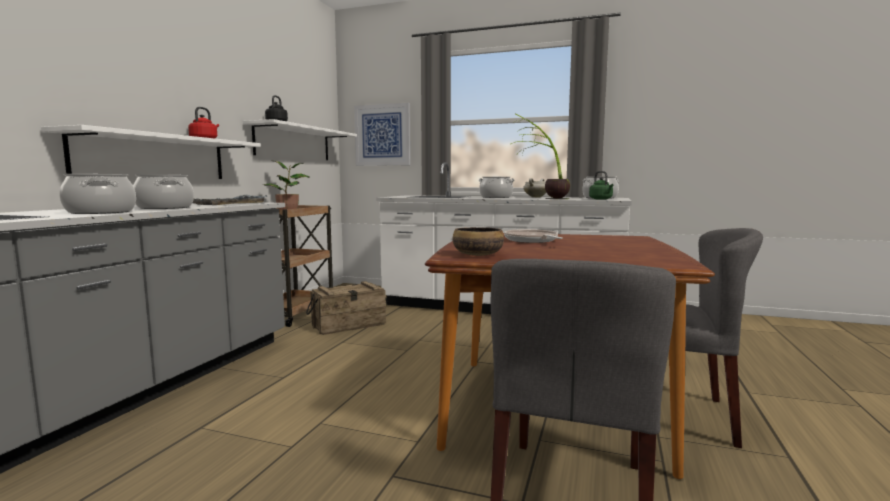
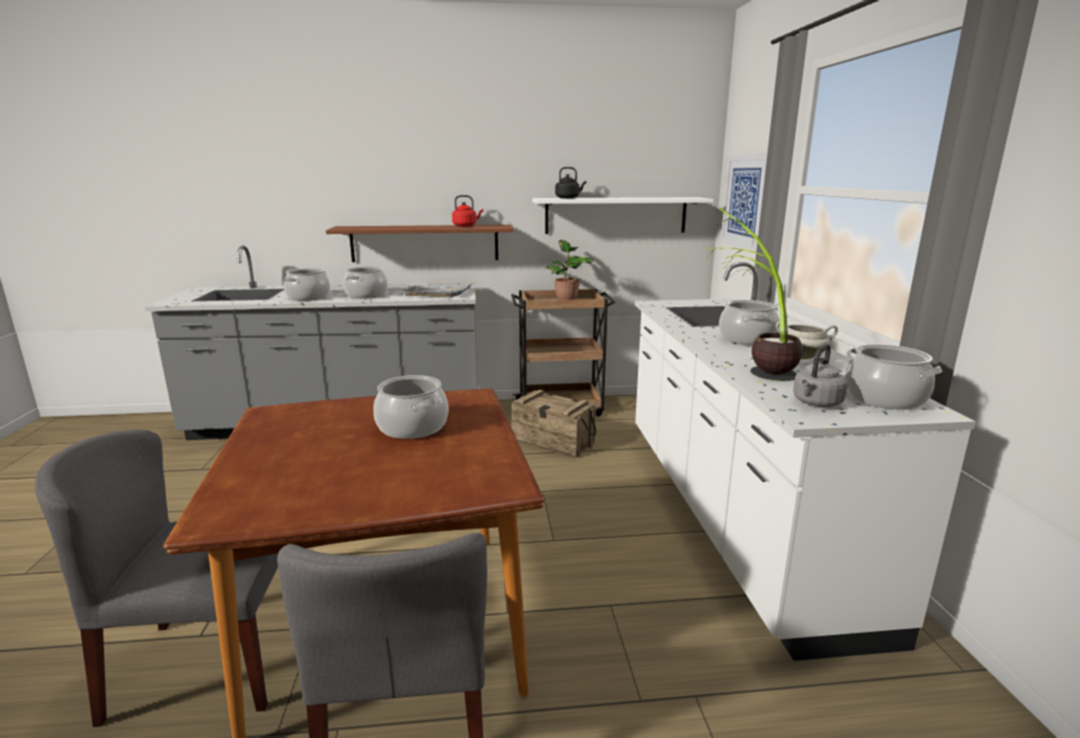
camera: 65 degrees right, 10 degrees up
(154, 158) = (425, 243): white shelf -> brown shelf
(477, 255) = (282, 418): bowl -> none
(532, 241) = (412, 427): frying pan -> cooking pot
(601, 199) = (816, 403): green kettle -> grey kettle

